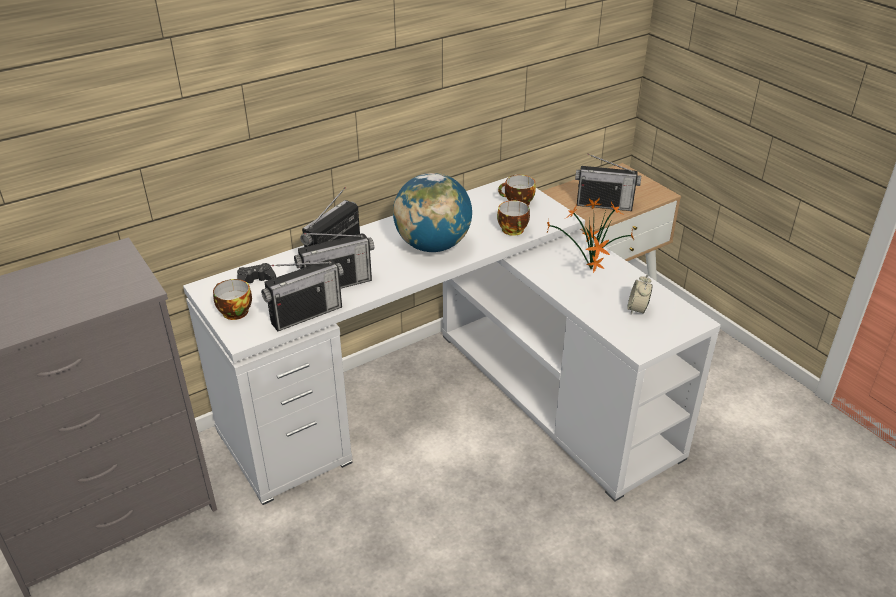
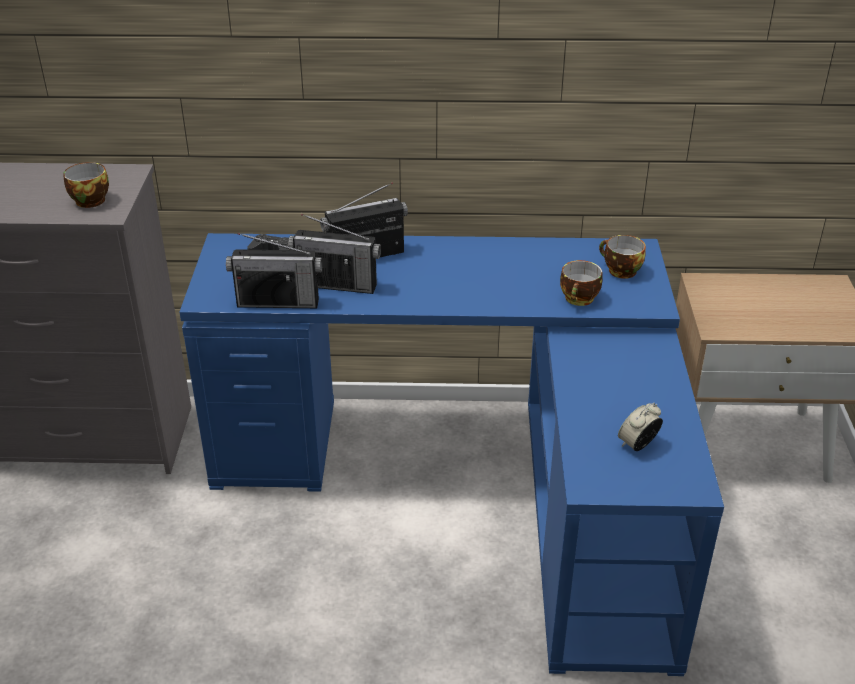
camera: 35 degrees right, 0 degrees up
(233, 312) = (221, 274): cup -> cup (89, 200)
(433, 246) = (473, 282): globe -> none
(457, 403) = (477, 483): white desk -> blue desk
(590, 271) = (632, 379): potted plant -> none
(604, 205) = (761, 316): radio -> none

